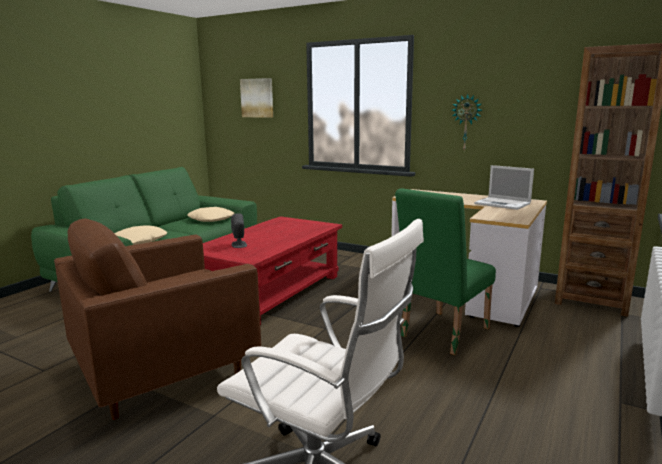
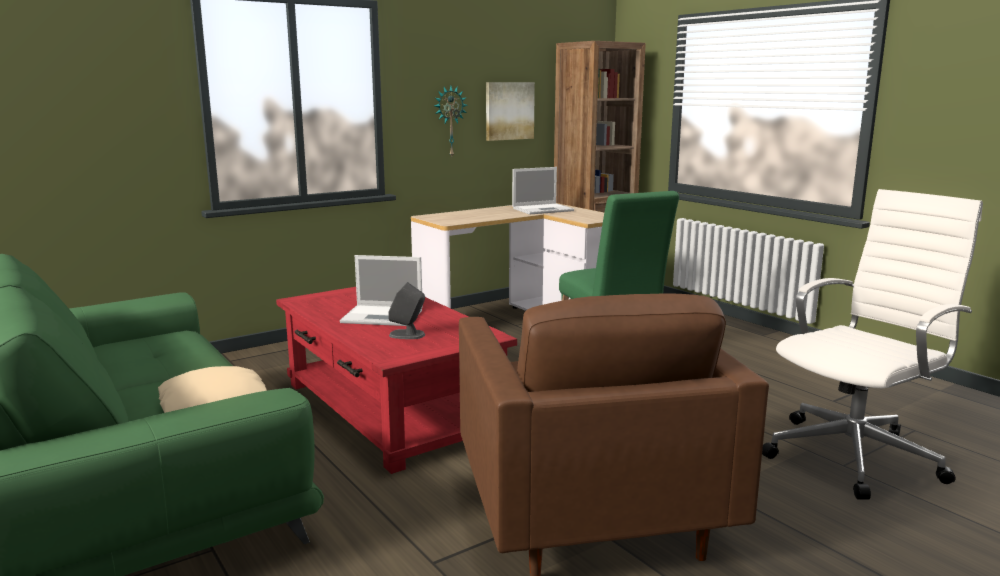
camera: 65 degrees left, 0 degrees up
(211, 219) = (163, 342): beige pillow -> none
(257, 98) = (69, 88): picture -> picture (509, 111)
(269, 235) = (384, 316): none -> laptop

